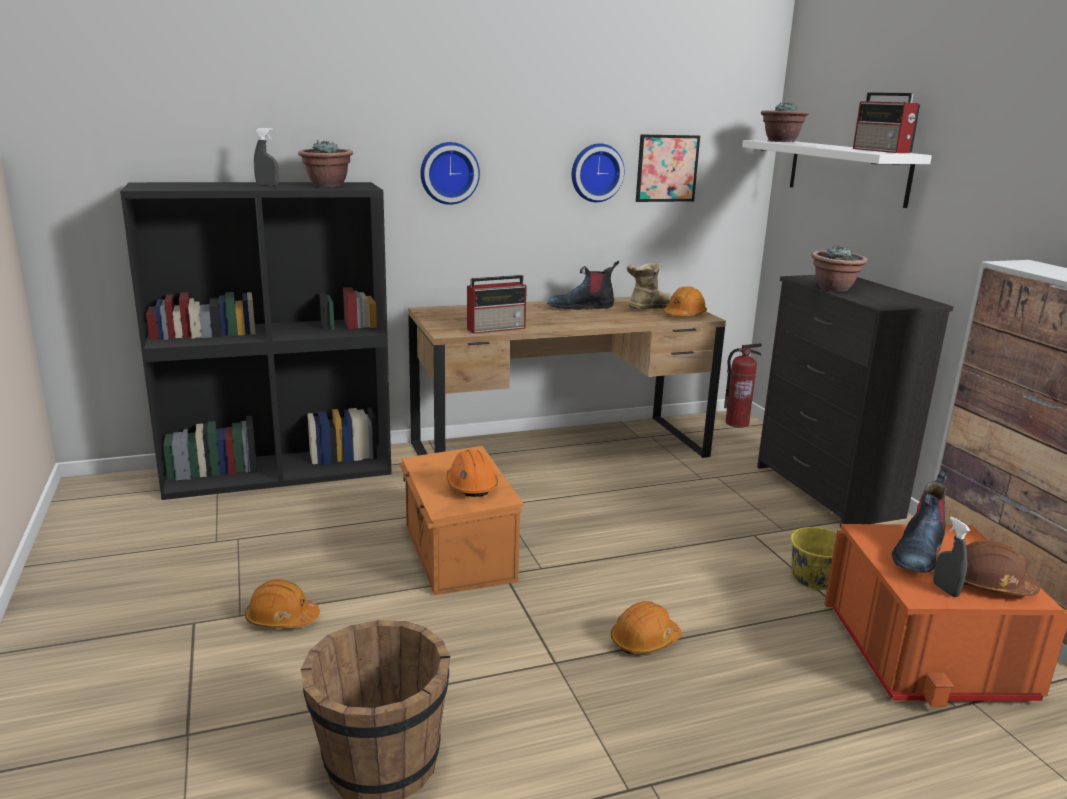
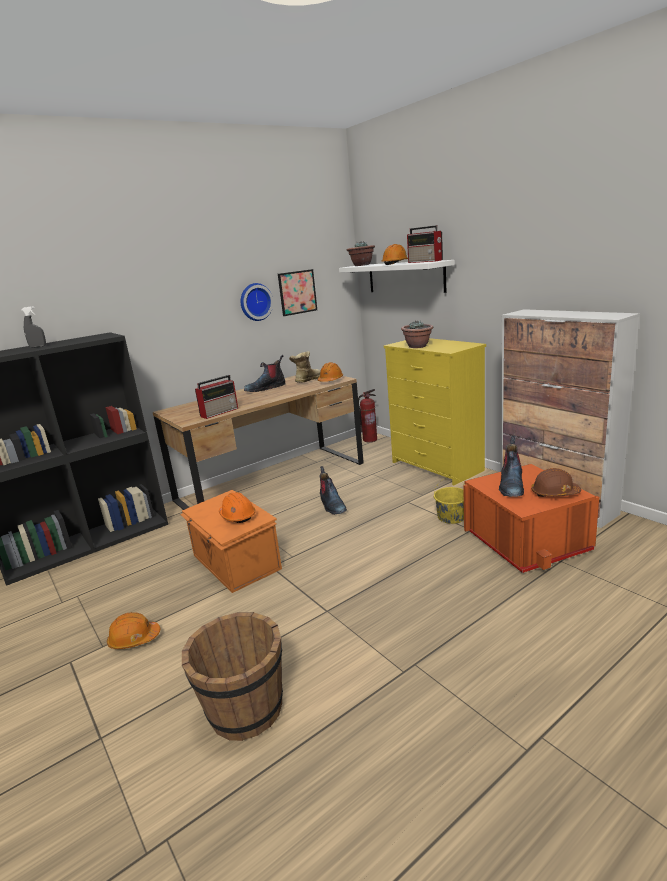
camera: 15 degrees left, 0 degrees up
(327, 185) = (82, 339): potted plant -> none
(448, 173) = (161, 317): wall clock -> none
(632, 508) = (332, 505): none -> boot
(644, 641) = (374, 581): orange hard hat -> orange hard hat (396, 263)
(827, 492) = (437, 467): black dresser -> yellow dresser
(945, 590) = (535, 502): grey spray bottle -> none

